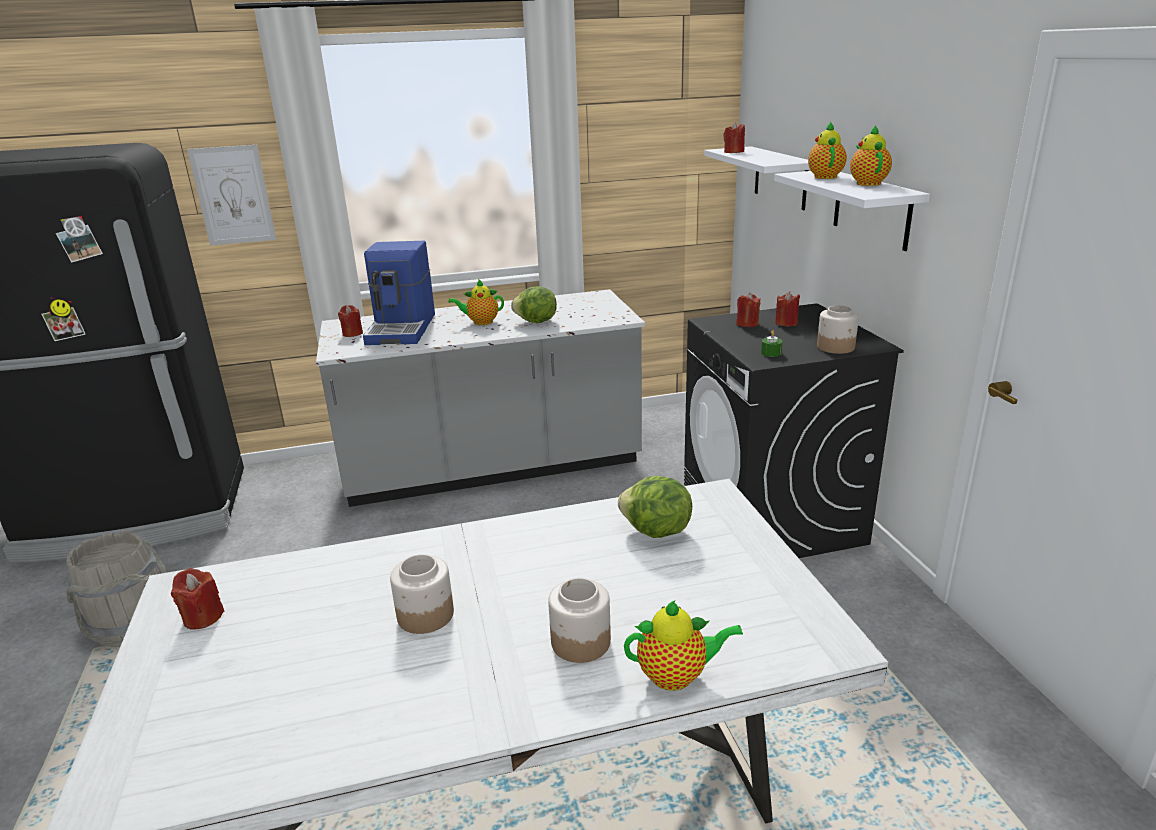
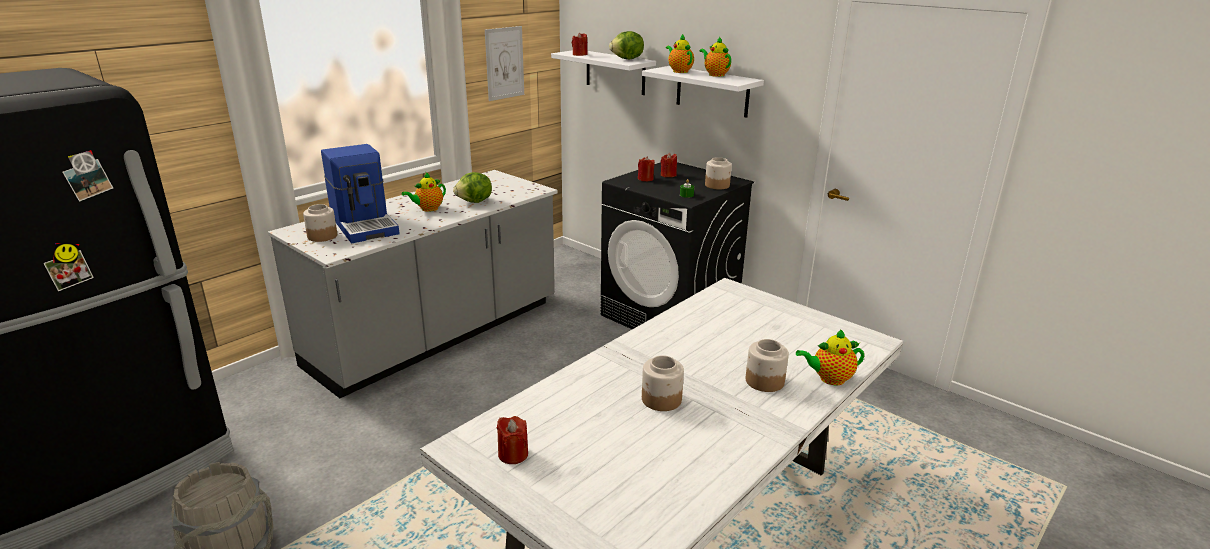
camera: 35 degrees left, 0 degrees up
(233, 195) = (160, 117): picture -> picture (504, 63)
(352, 333) = (322, 236): red candle -> jar
(656, 532) = (725, 316): lettuce -> lettuce (627, 59)
(677, 675) = (829, 379): teapot -> teapot turned 150 degrees counterclockwise

